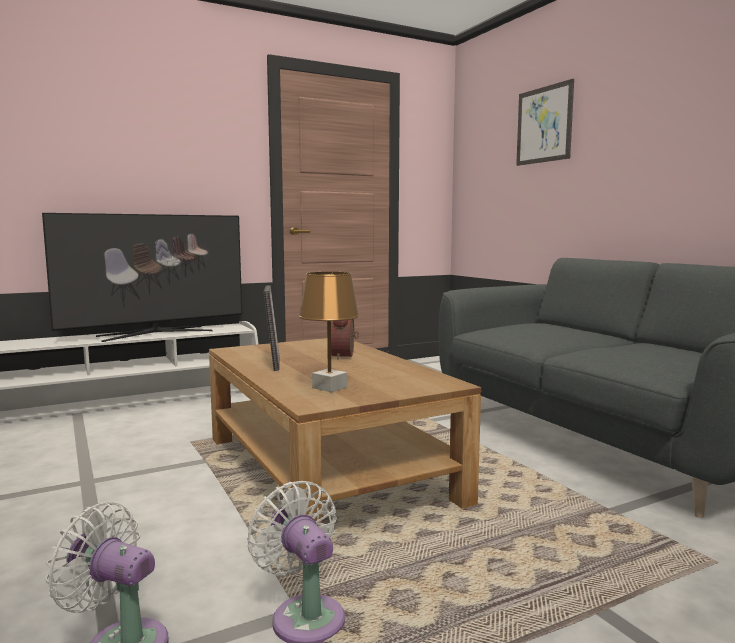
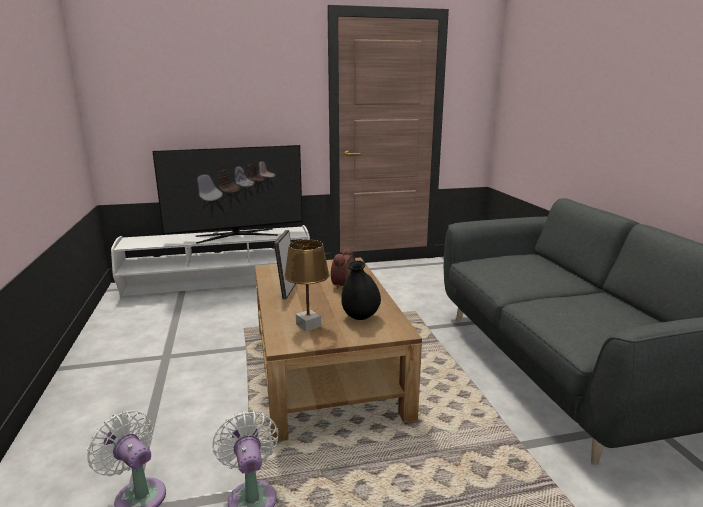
camera: 15 degrees right, 10 degrees up
(390, 377) = (360, 317): none -> black vase
(544, 125) = (568, 66): picture -> none

